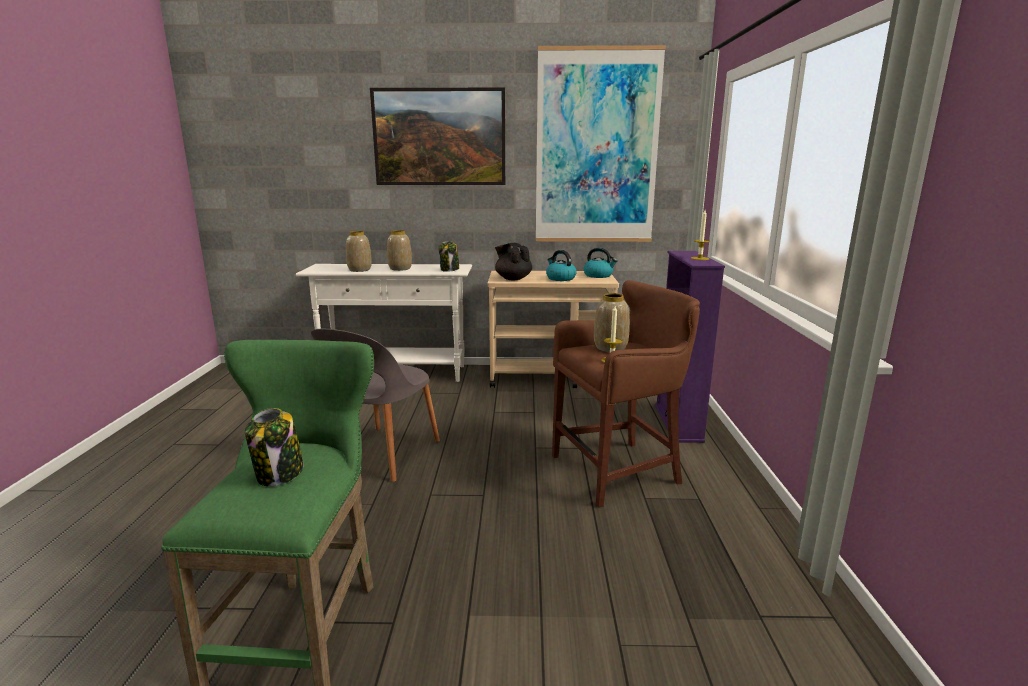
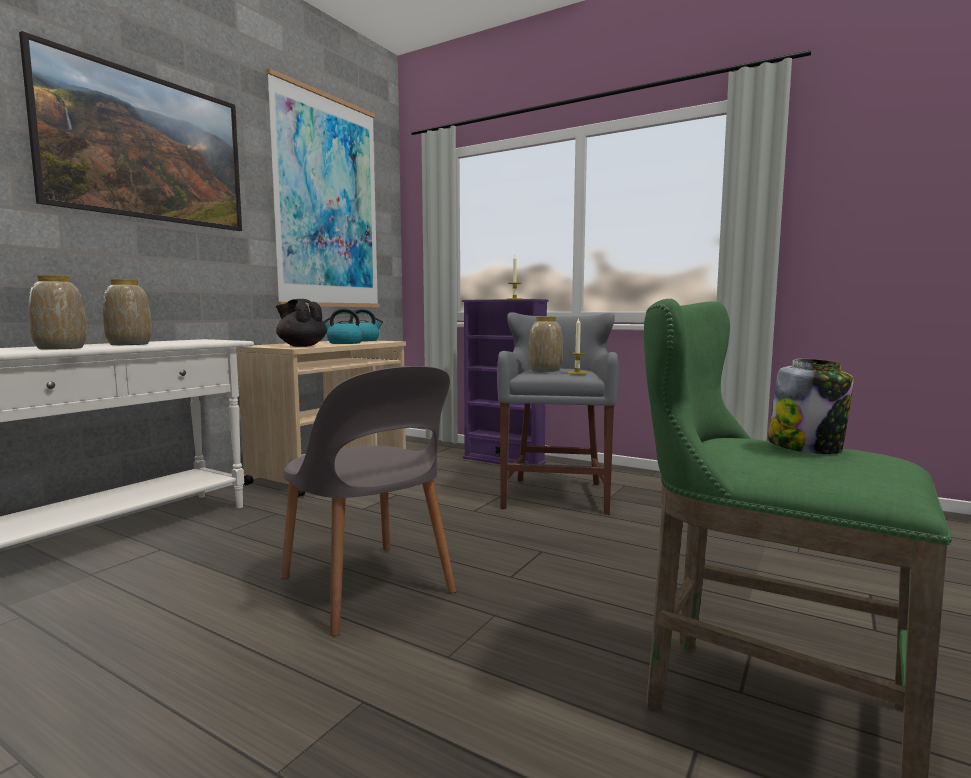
camera: 60 degrees left, 10 degrees down
(449, 270) = (212, 341): jar -> none
(513, 279) = (301, 346): black teapot -> black teapot turned 45 degrees clockwise
(619, 470) = (556, 494): brown stool -> grey stool

